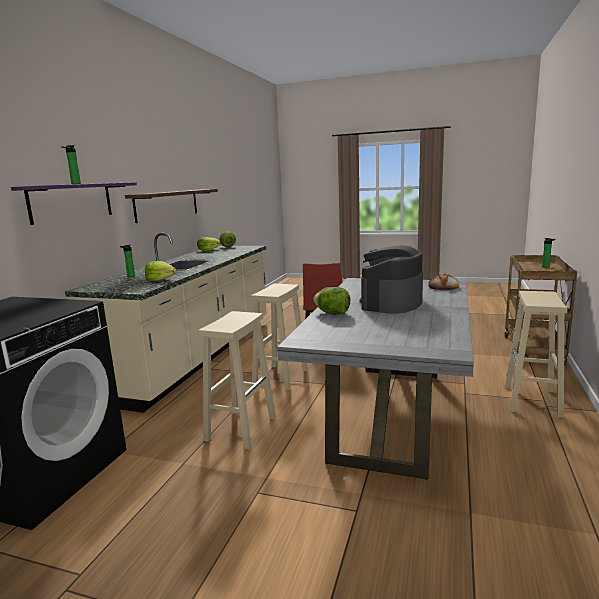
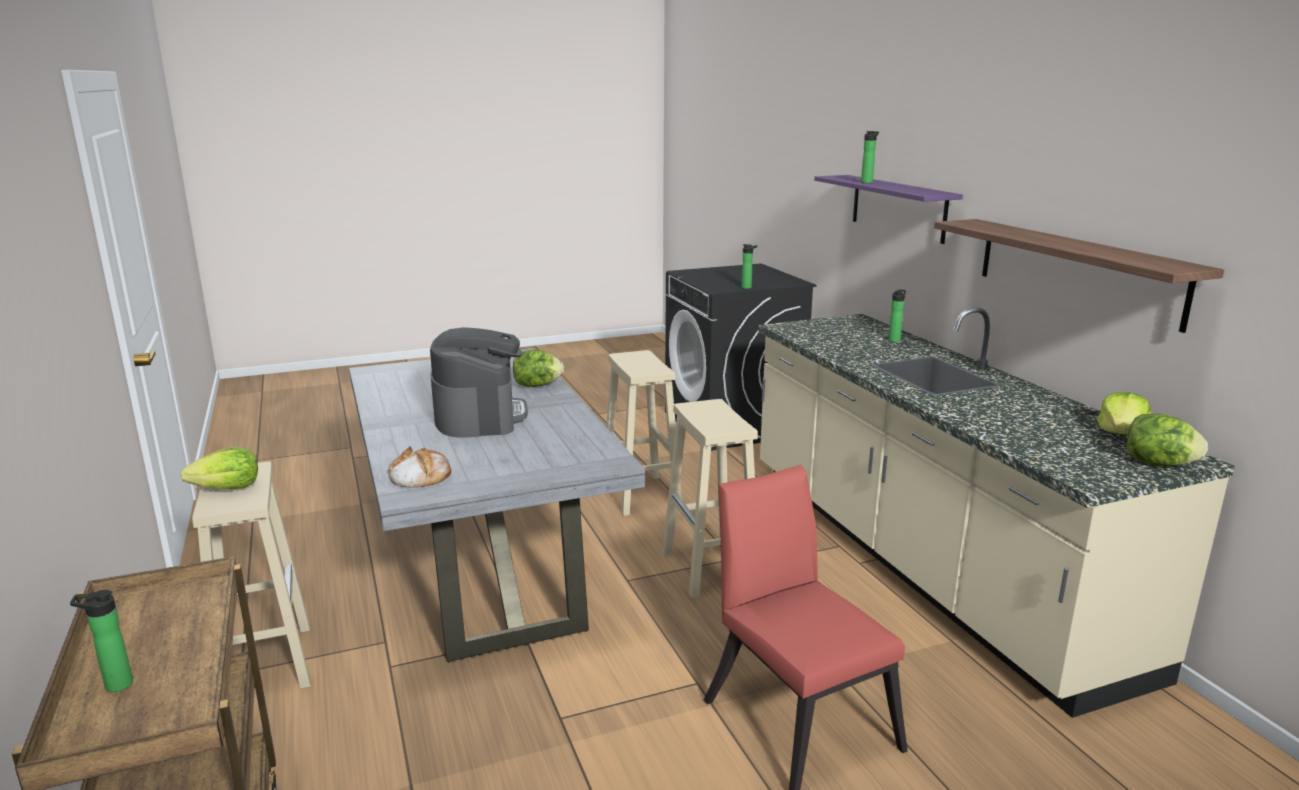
camera: 140 degrees right, 5 degrees up
(57, 301) = (748, 287): none -> bottle
(160, 279) = (825, 342): lettuce -> lettuce (227, 488)

